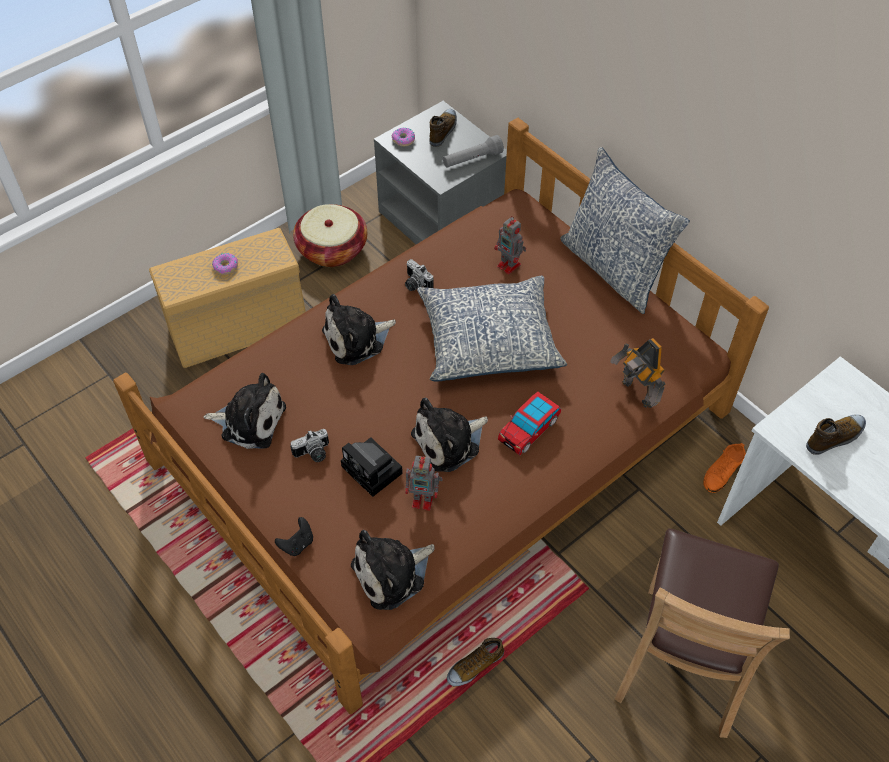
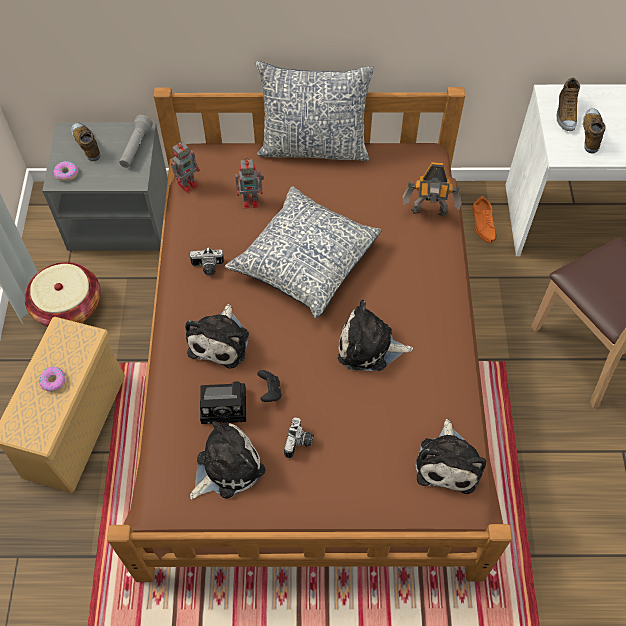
camera: 50 degrees left, 5 degrees up
(297, 544) = (370, 509): black game controller -> black game controller (270, 391)
(374, 471) = (351, 413): camera -> camera (226, 405)
(424, 499) = (404, 398): toy robot -> toy robot (188, 183)
(449, 441) = (369, 347): plush toy -> plush toy turned 90 degrees clockwise
(475, 665) = (507, 472): shoe -> shoe (565, 113)
(529, 429) = (402, 292): toy car -> none

